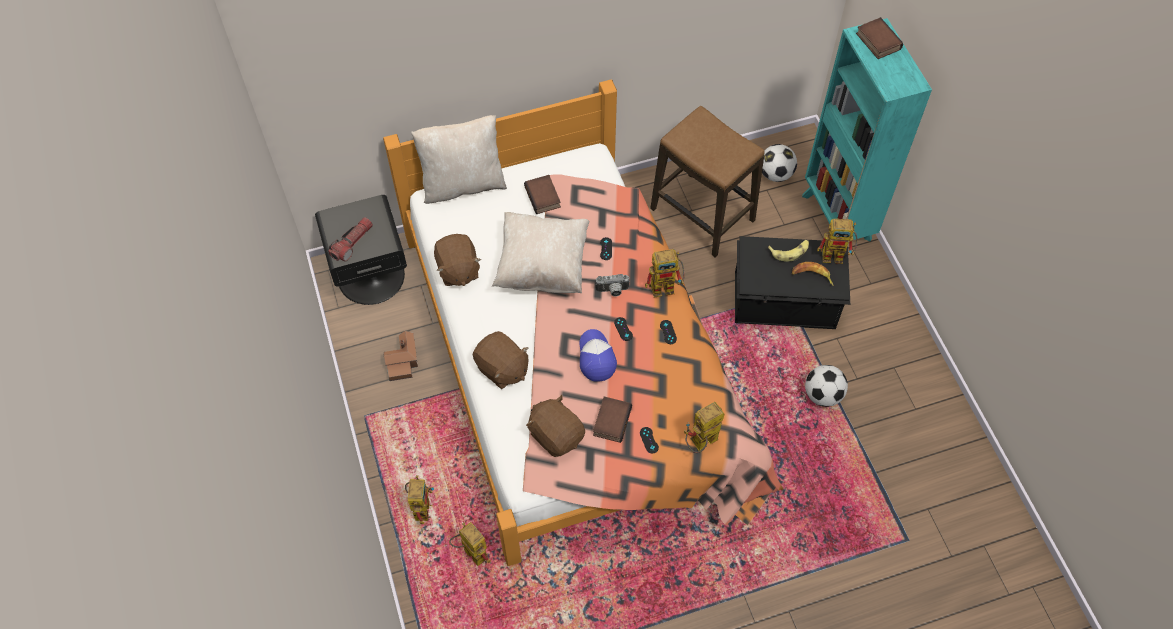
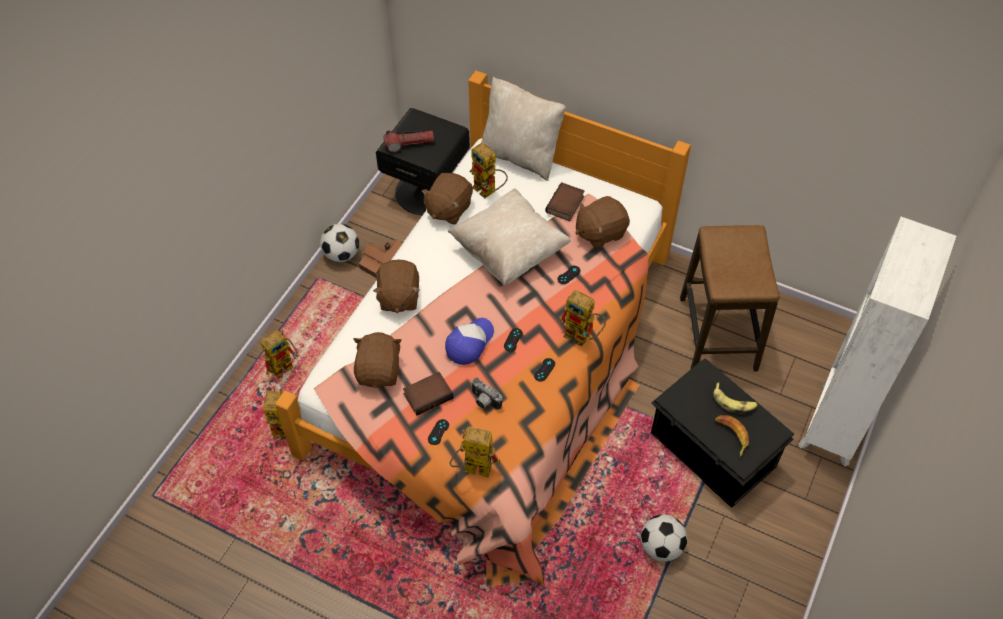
camera: 45 degrees right, 5 degrees down
(591, 199) = (600, 232): none -> brown plush toy
(612, 291) = (536, 307): camera -> camera (484, 401)
(775, 174) = (817, 350): football -> football (342, 254)
(837, 218) = (833, 425): turquoise bookcase -> white bookcase
(837, 255) = (773, 437): toy robot -> toy robot (488, 191)
(876, 41) = (921, 246): book -> none

